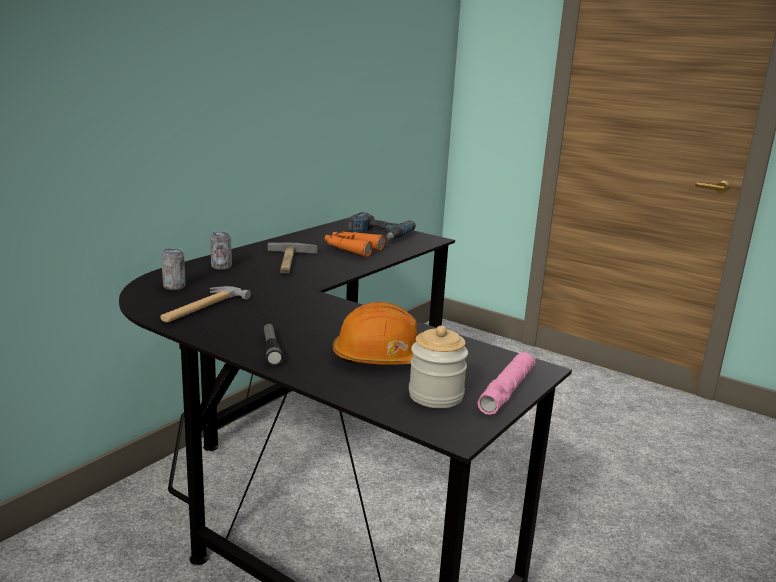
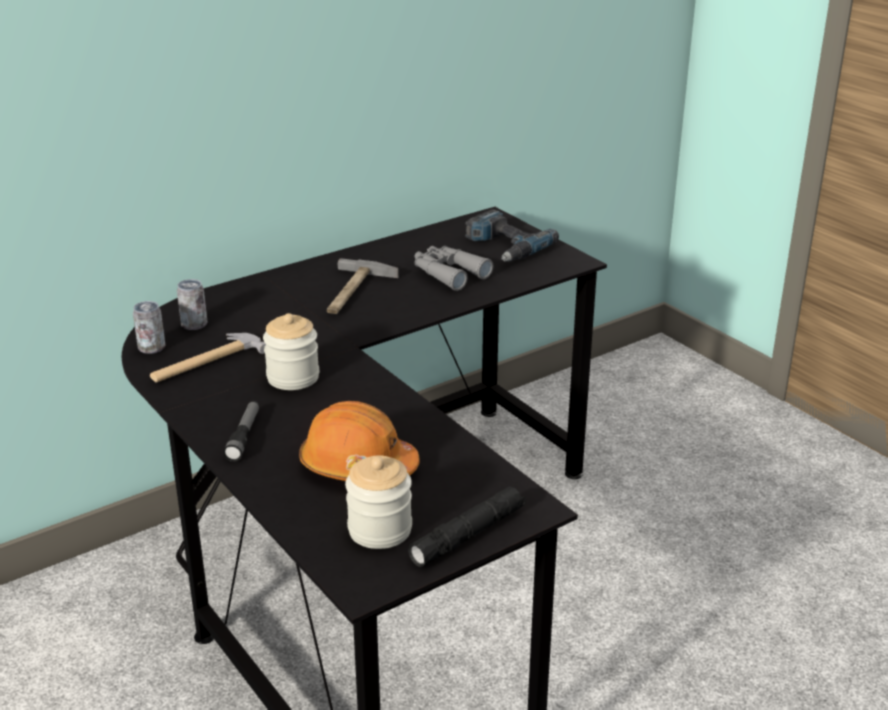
camera: 20 degrees right, 10 degrees up
(221, 267) = (266, 294): can -> can (151, 348)
(283, 311) = (293, 377): none -> jar
(352, 249) = (448, 274): orange binoculars -> grey binoculars
(507, 390) = (468, 535): pink flashlight -> black flashlight

